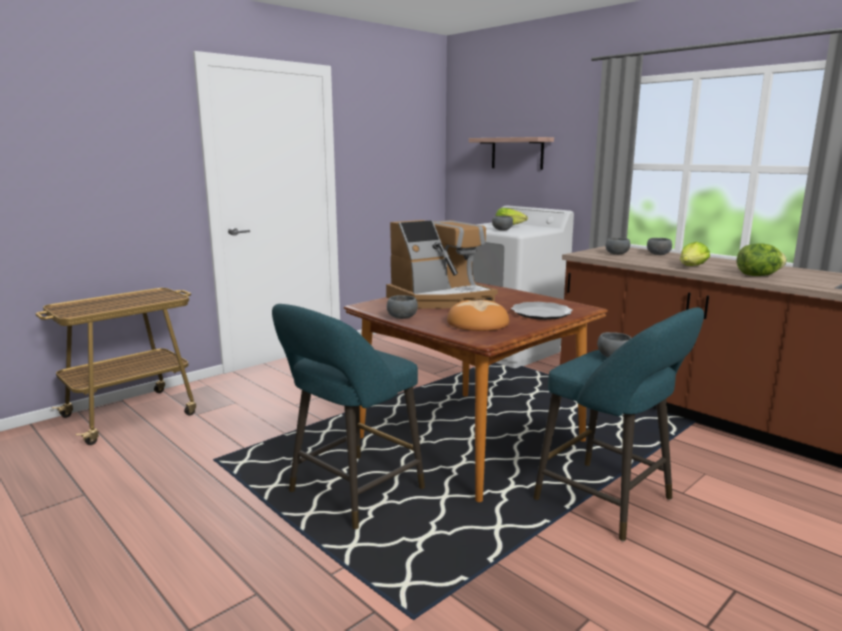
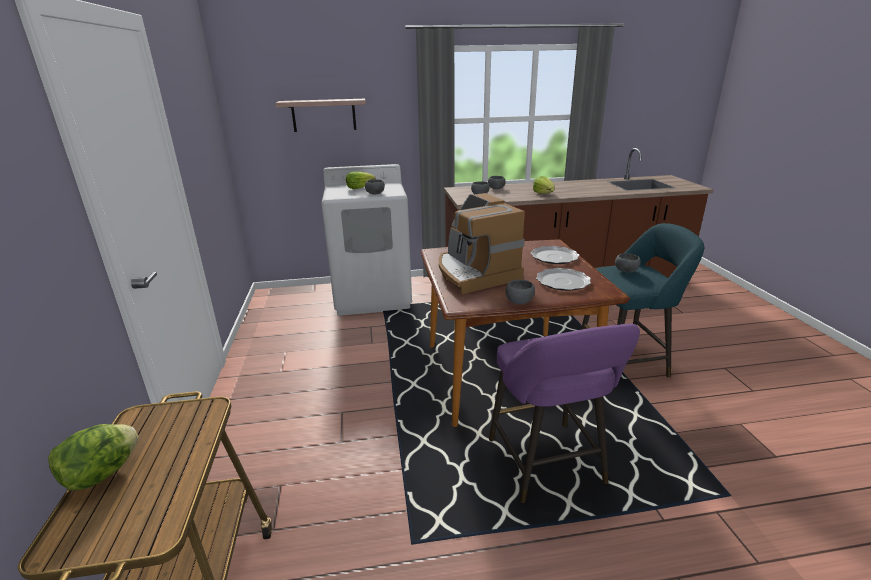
camera: 55 degrees left, 10 degrees up
(351, 493) = (548, 466): turquoise stool -> purple stool
(440, 299) = (475, 273): coffee machine -> coffee machine turned 150 degrees clockwise
(478, 323) = (563, 281): bread -> plate
(758, 275) = (583, 191): lettuce -> lettuce (102, 474)

